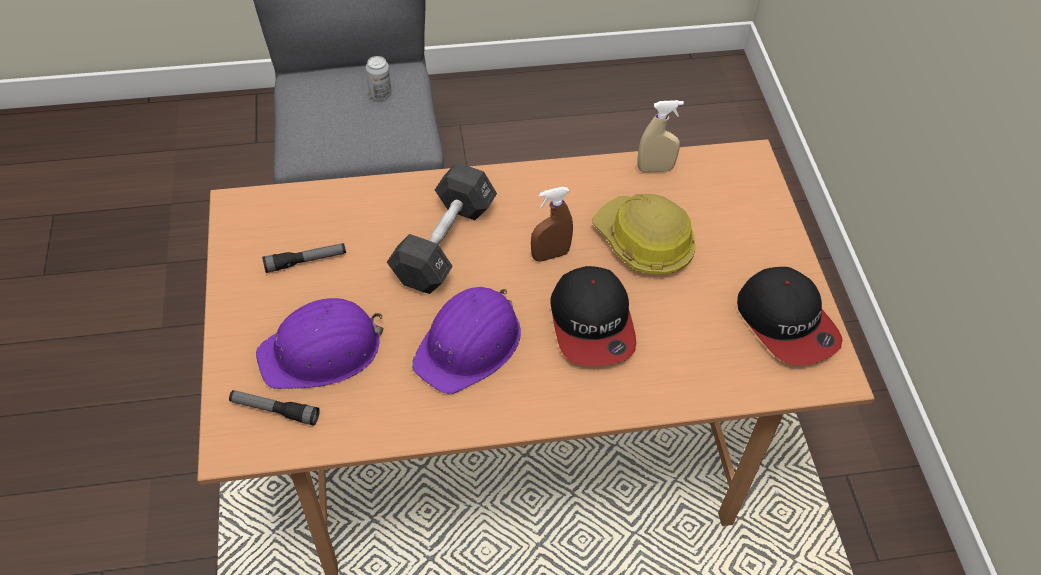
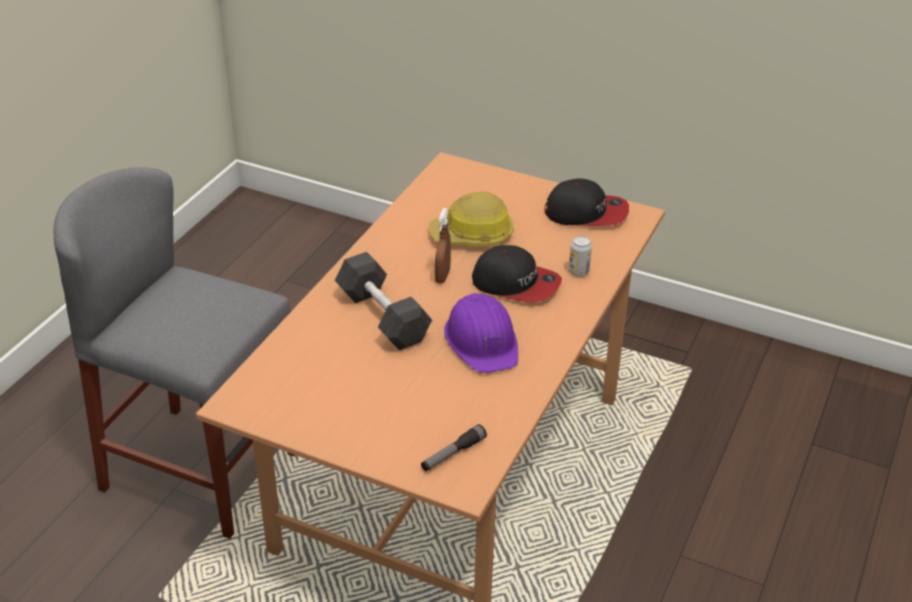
camera: 55 degrees left, 15 degrees down
(306, 261) = (328, 388): flashlight -> none
(322, 351) = (421, 411): purple hard hat -> none
(380, 94) = (191, 293): can -> can (578, 272)
(655, 169) = (416, 203): beige spray bottle -> none

